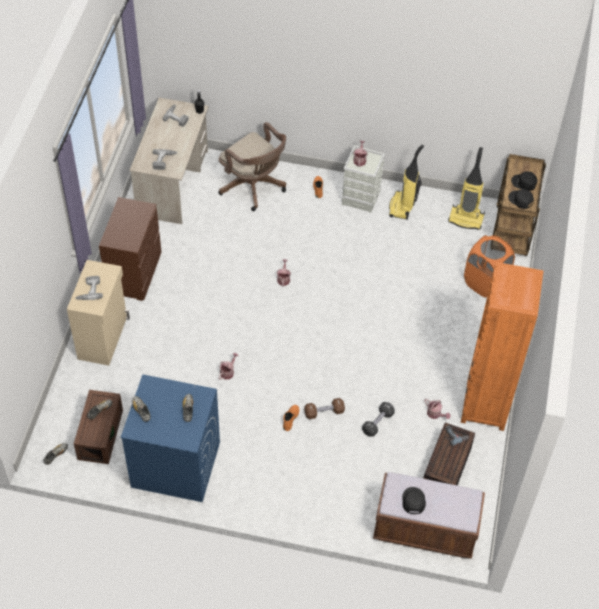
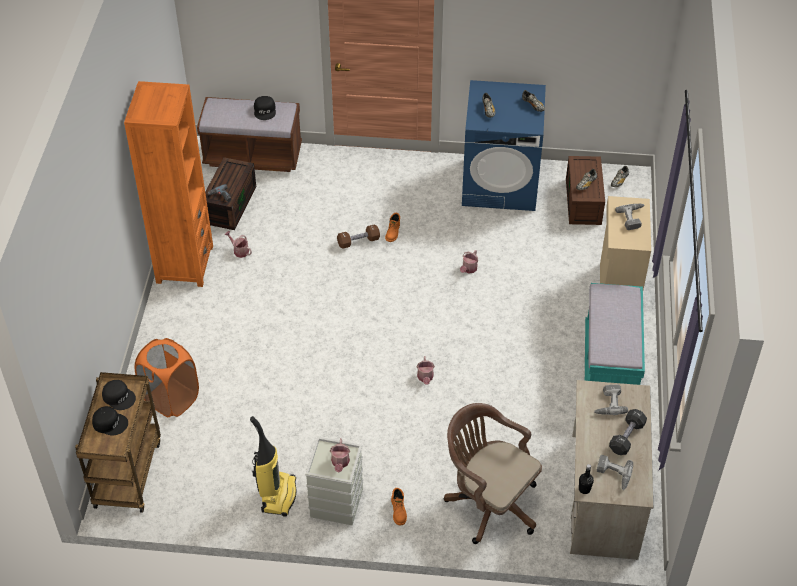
camera: 175 degrees right, 5 degrees down
(134, 273) = (609, 366): brown dresser -> turquoise bench
(377, 423) = (301, 237): black dumbbell -> black dumbbell (626, 437)
(466, 219) = (188, 486): vacuum cleaner -> none

